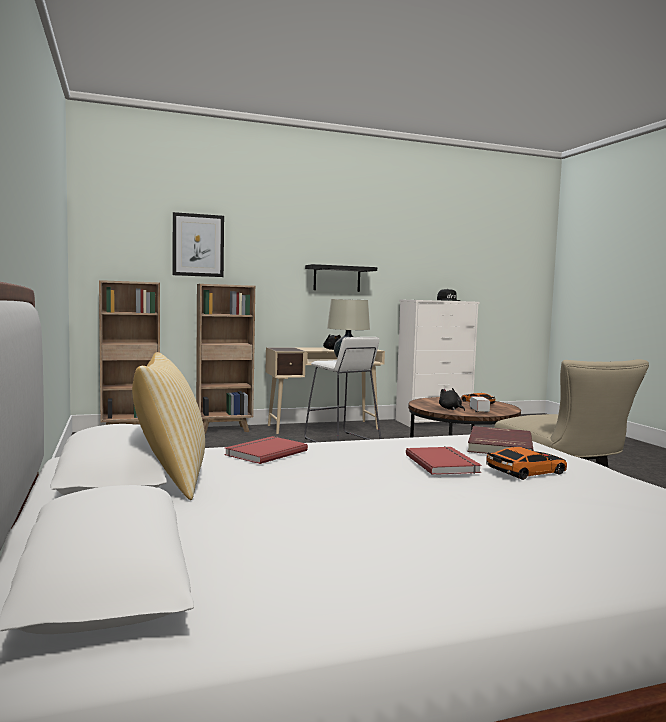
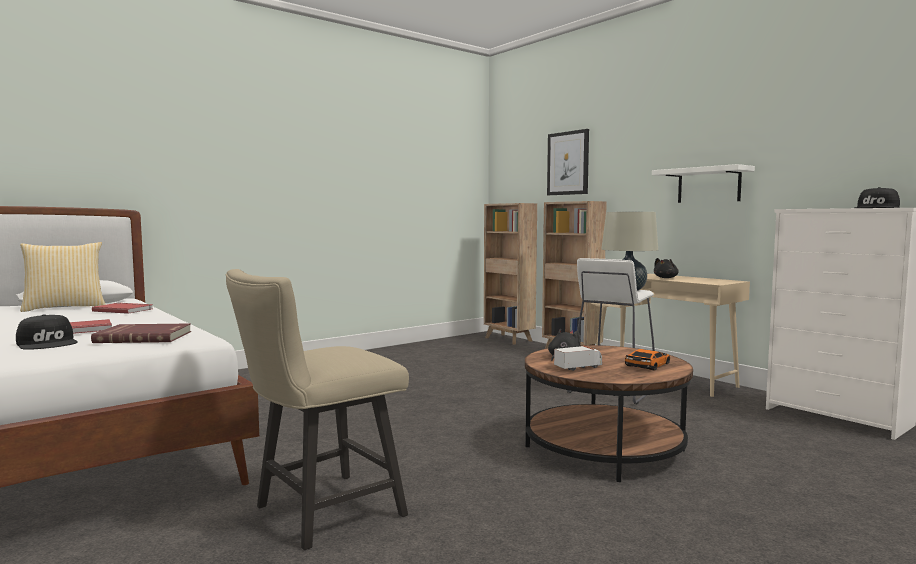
camera: 70 degrees right, 0 degrees up
(337, 278) = (708, 185): black shelf -> white shelf
(526, 471) = (48, 343): toy car -> black cap

